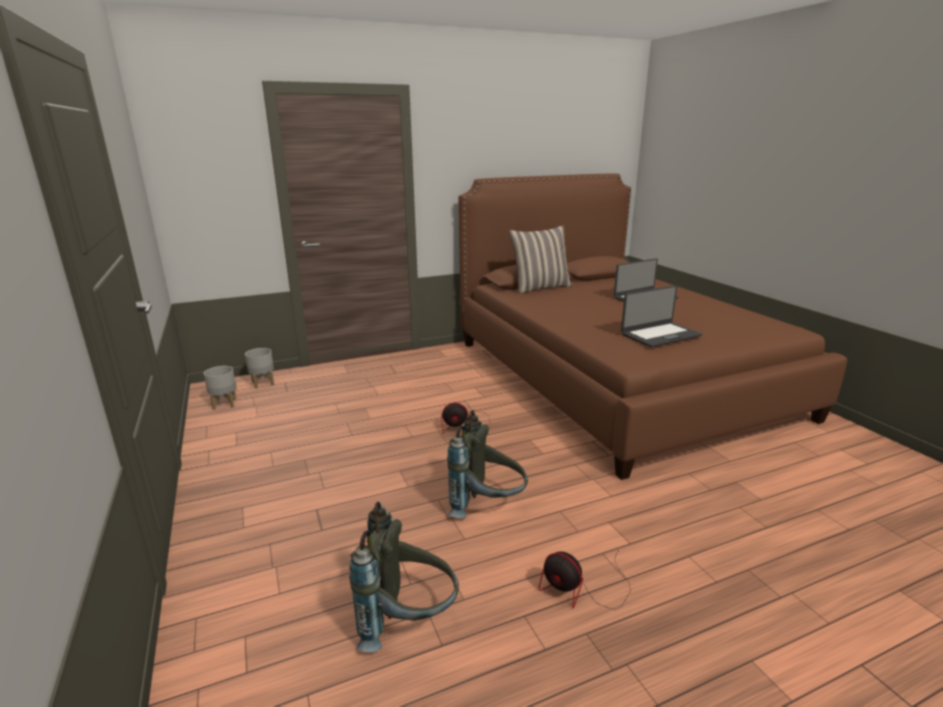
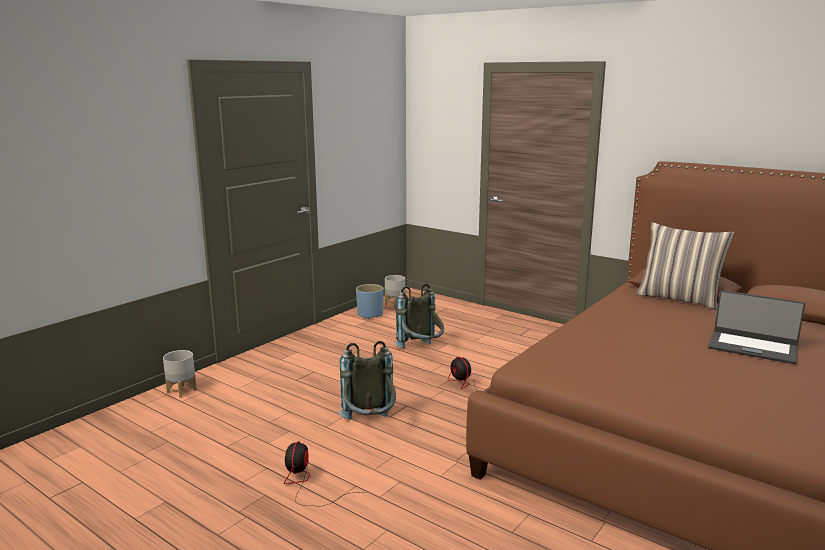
camera: 60 degrees right, 5 degrees down
(223, 426) = (370, 314): none -> blue planter
(263, 383) = (436, 303): grey planter -> grey planter (182, 391)
(408, 622) = (237, 431): grey backpack -> grey backpack (421, 351)
(660, 335) = (618, 367): laptop -> none

